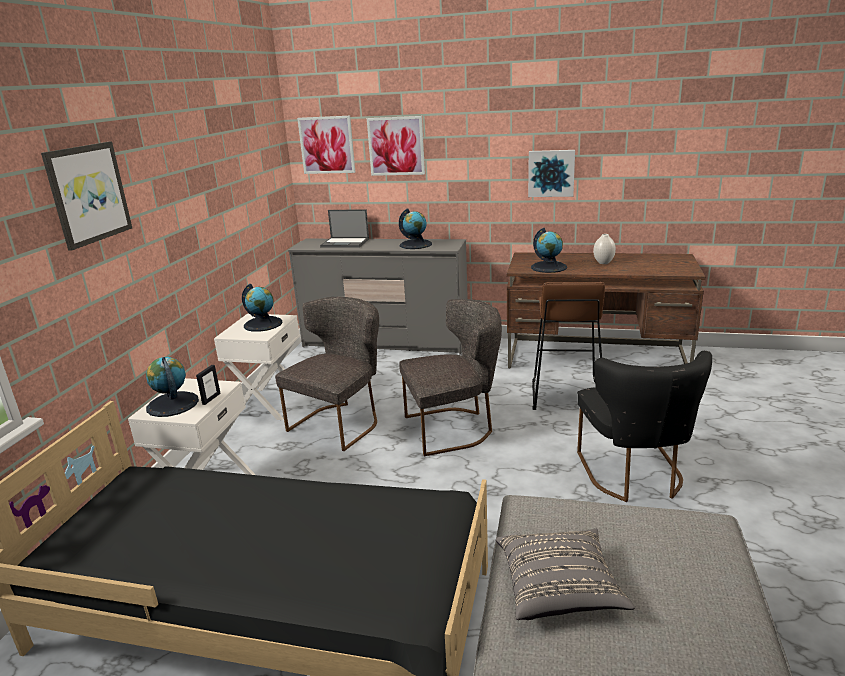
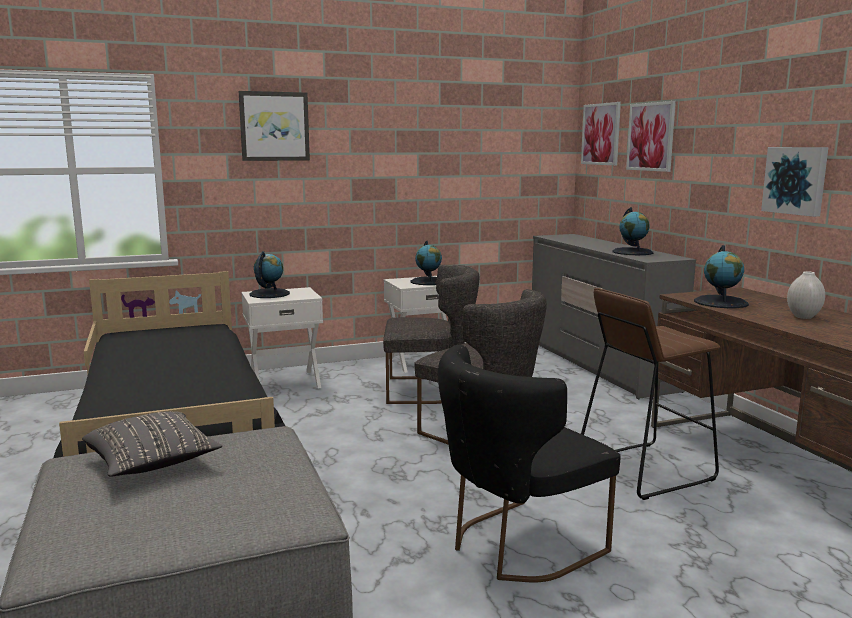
camera: 55 degrees right, 10 degrees down
(211, 399) = (287, 298): picture frame -> none
(345, 243) = (586, 240): laptop -> none

